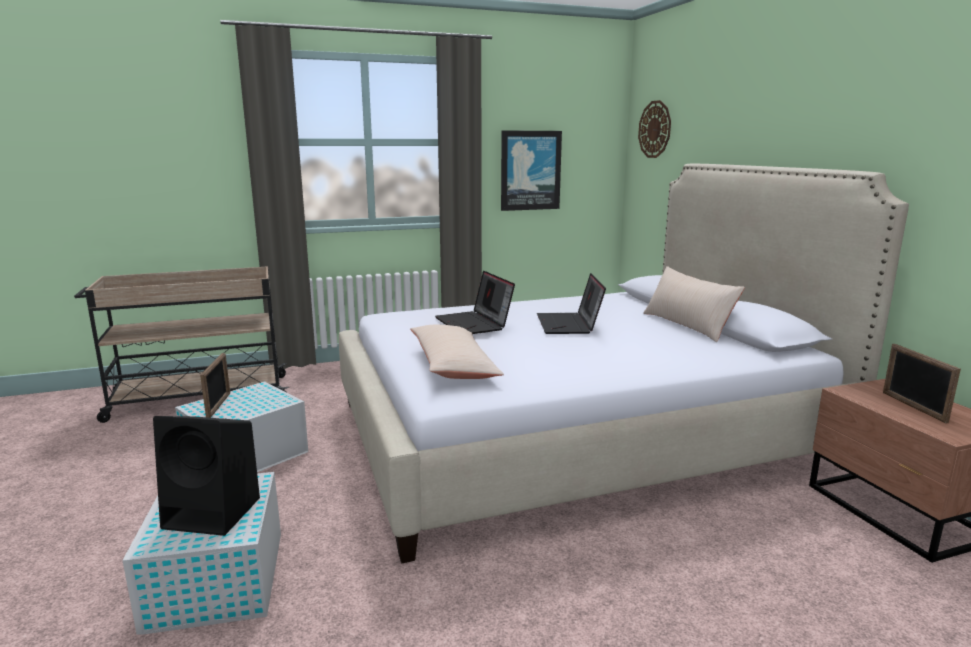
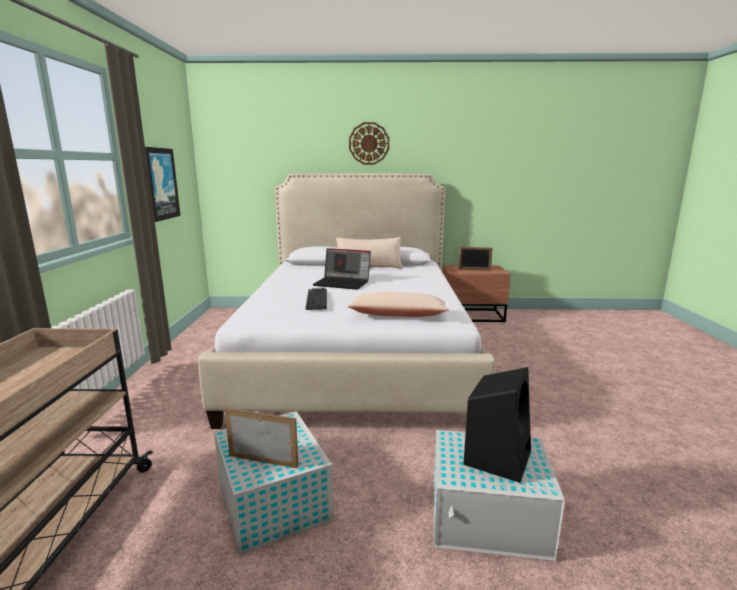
camera: 70 degrees left, 0 degrees up
(474, 324) = (316, 299): laptop -> keyboard
(655, 129) = (234, 150): wall clock -> wall clock (369, 143)

